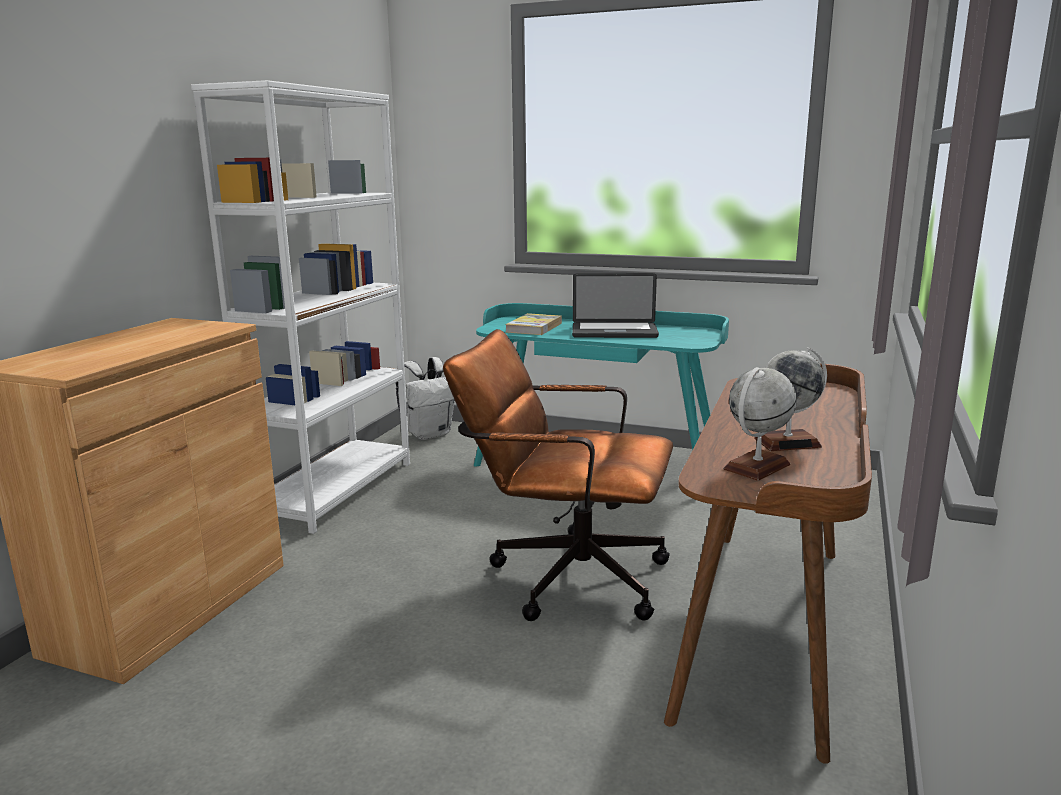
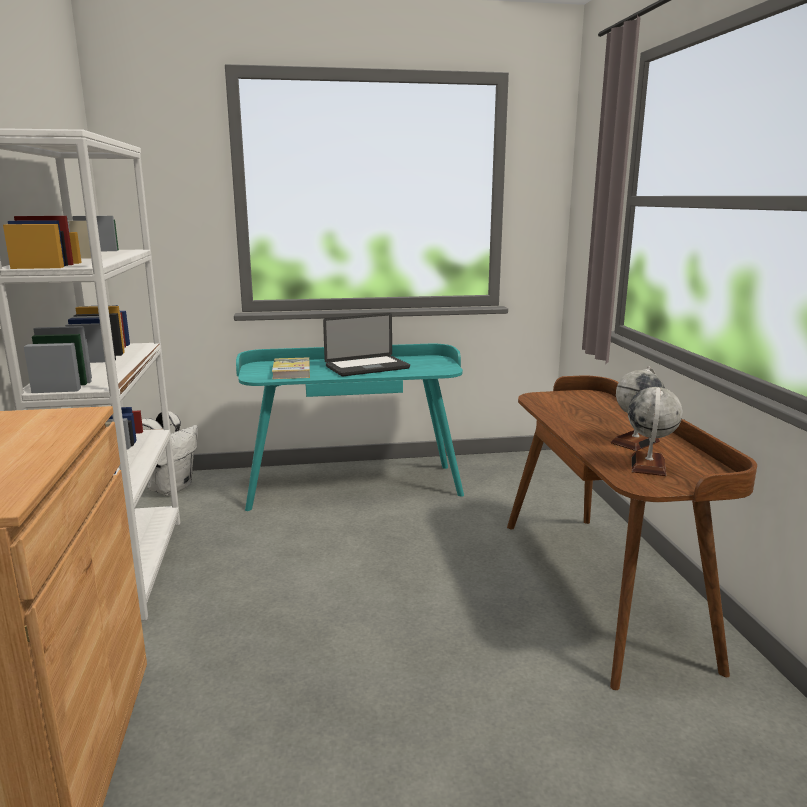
camera: 30 degrees left, 0 degrees up
(564, 575) = (423, 591): brown office chair -> none

